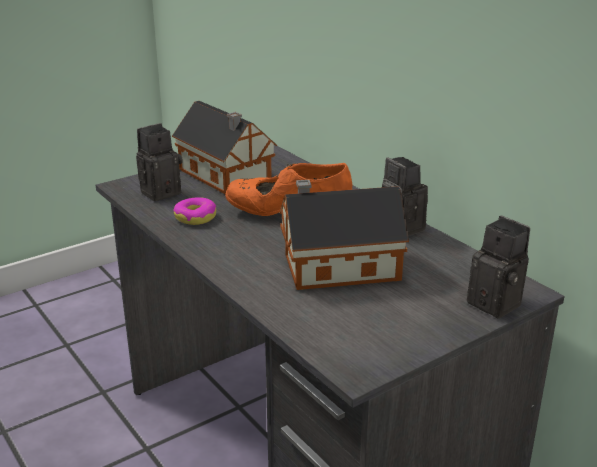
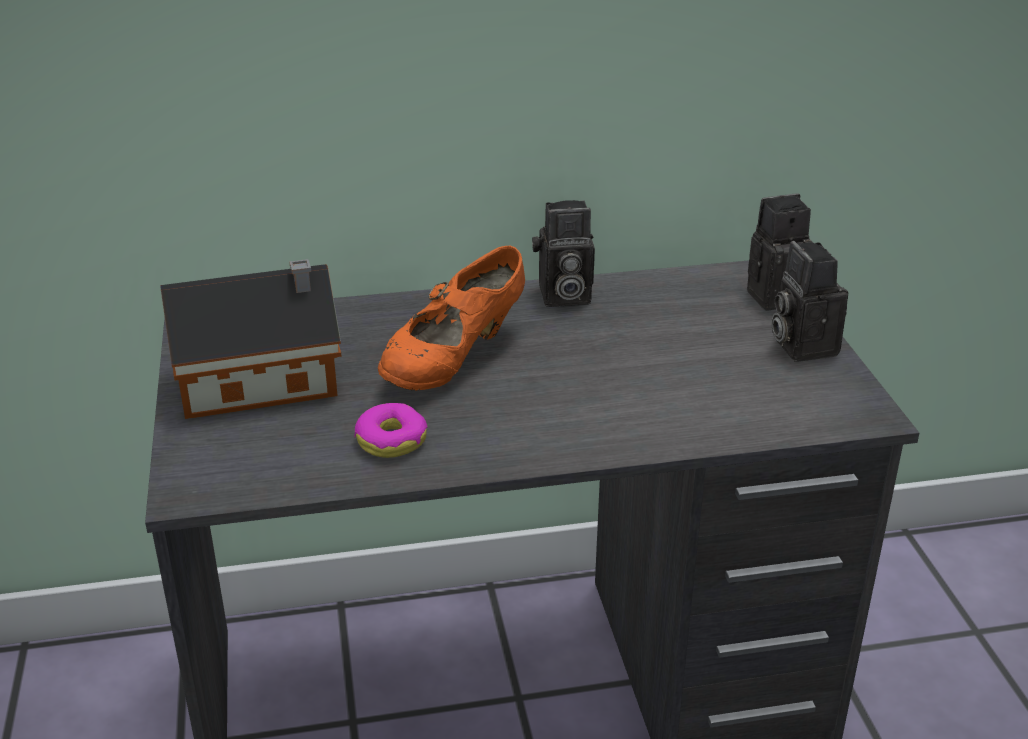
camera: 65 degrees left, 5 degrees up
(161, 191) = (259, 454): camera -> camera (800, 345)
(336, 267) = (633, 365): toy house -> none

